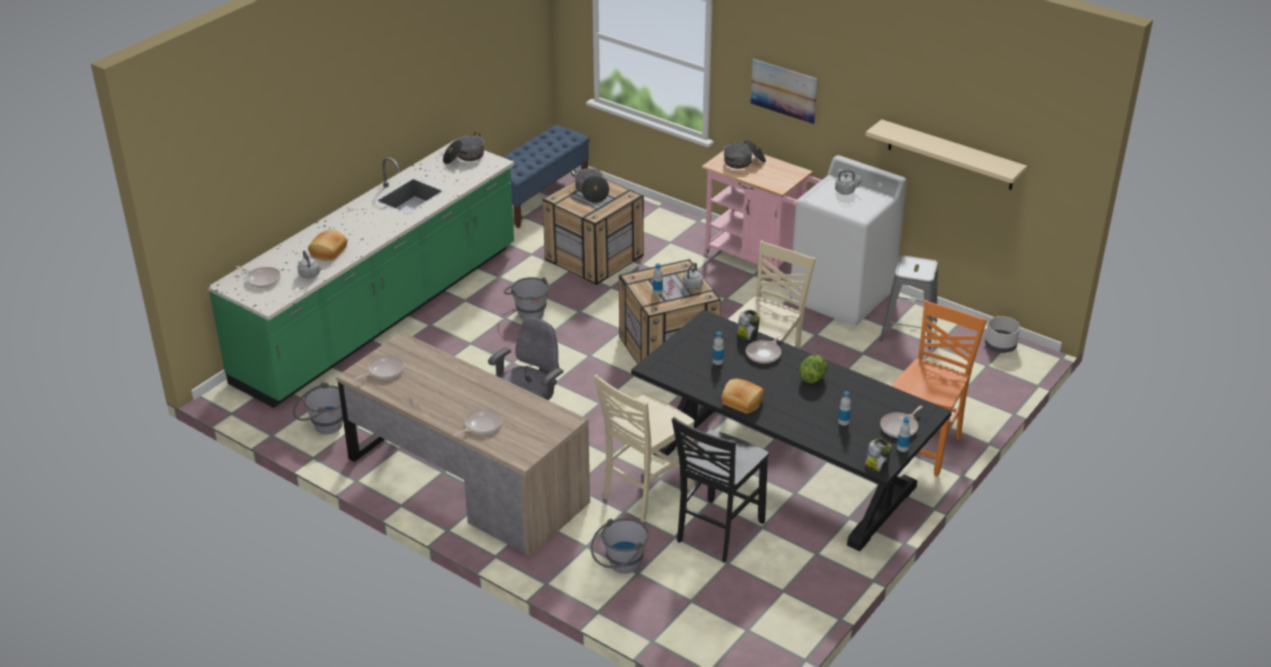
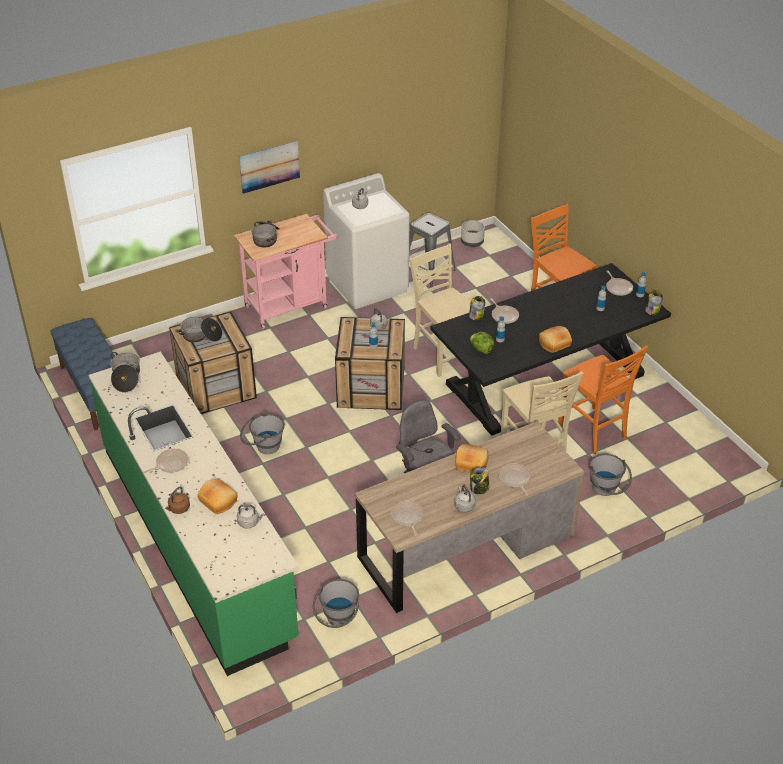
camera: 65 degrees left, 5 degrees up
(262, 279) = (232, 557): frying pan -> frying pan (170, 464)
(308, 235) = (178, 509): none -> brown kettle
(420, 402) = (464, 505): none -> grey kettle
(452, 405) = (479, 489): none -> jar
(489, 391) = (471, 463): none -> bread
(717, 531) = (593, 432): black chair -> orange chair
(812, 377) = (544, 304): lettuce -> lettuce (481, 349)
(950, 155) = (407, 136): beige shelf -> none

